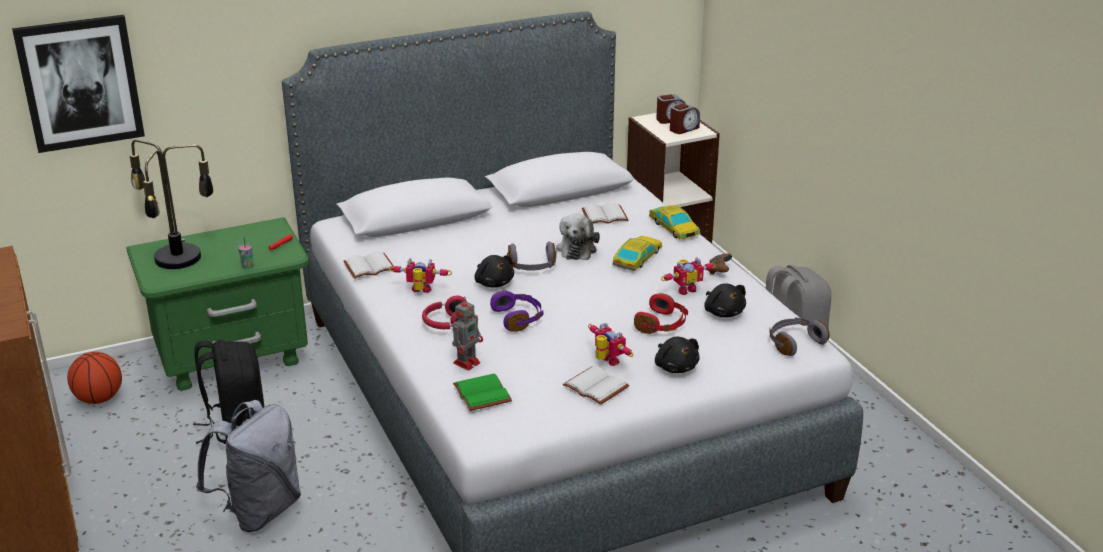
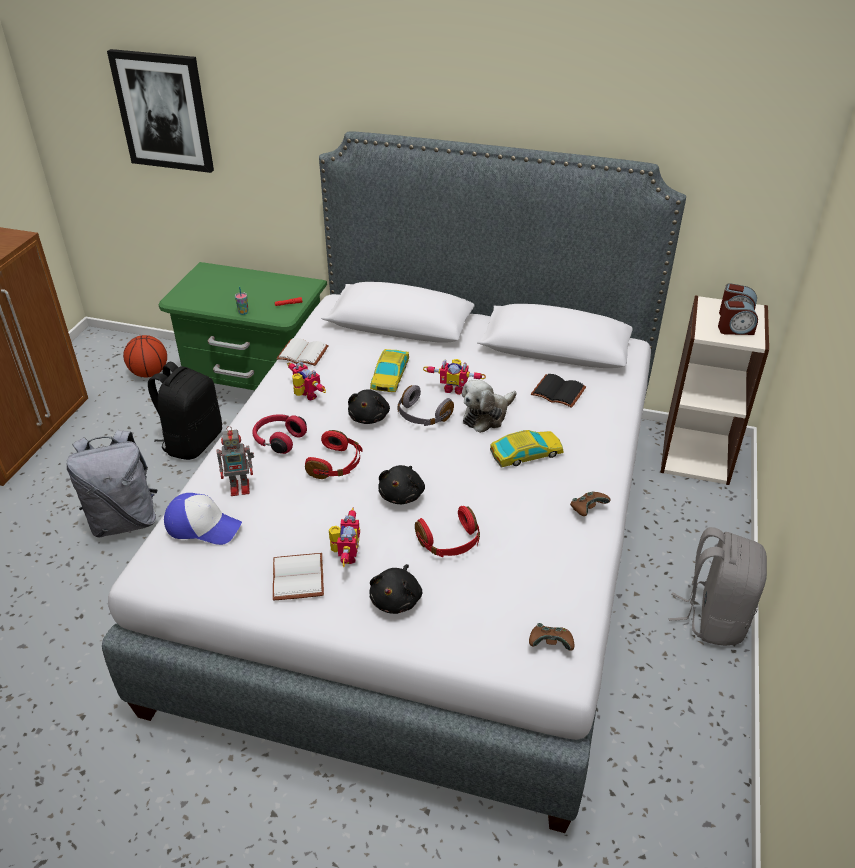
camera: 40 degrees right, 10 degrees up
(177, 258) = (211, 285): table lamp -> none
(480, 393) = (203, 526): green book -> cap
(518, 318) = (336, 464): purple headphones -> red headphones
(605, 215) = (559, 391): white book -> black book
(674, 227) = (608, 436): toy car -> toy car (390, 375)
(685, 289) = (525, 513): toy robot -> toy robot (454, 388)
(723, 312) = (527, 562): black plush toy -> black plush toy (402, 495)
(794, 343) = (550, 644): grey headphones -> brown game controller

